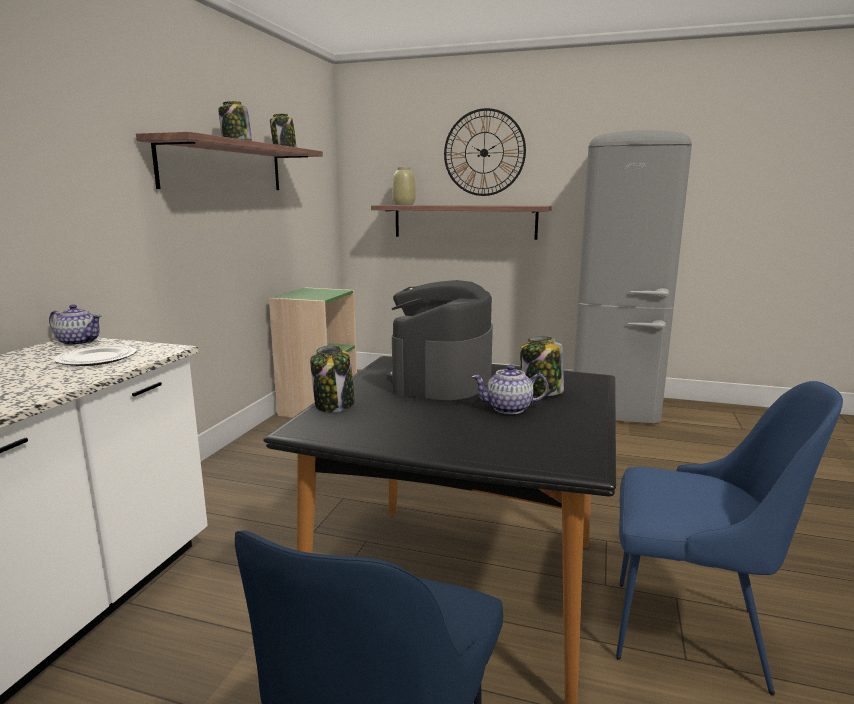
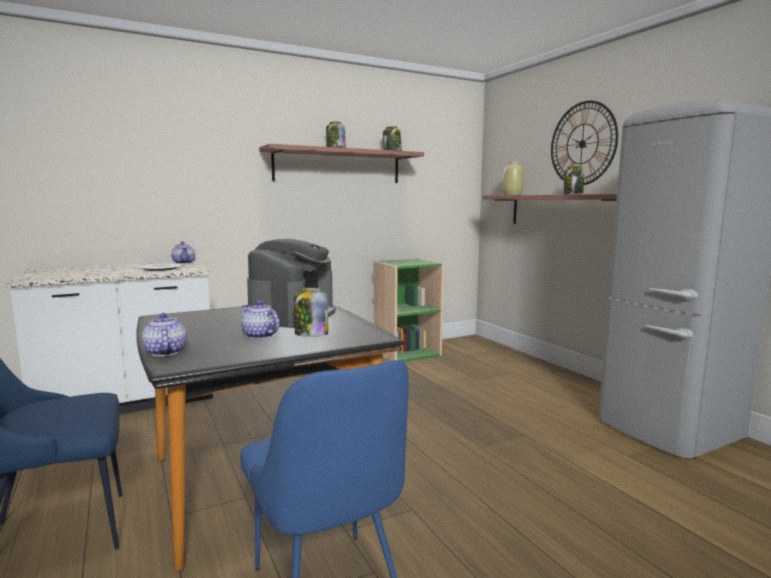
camera: 45 degrees right, 5 degrees down
(334, 405) = (204, 312): jar -> jar (573, 194)
(441, 379) = (293, 315): coffee machine -> coffee machine turned 135 degrees clockwise
(512, 458) = (165, 352): none -> teapot

